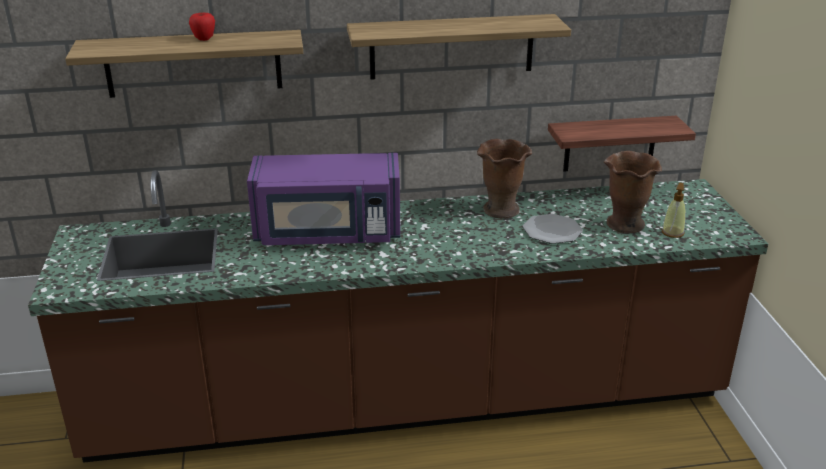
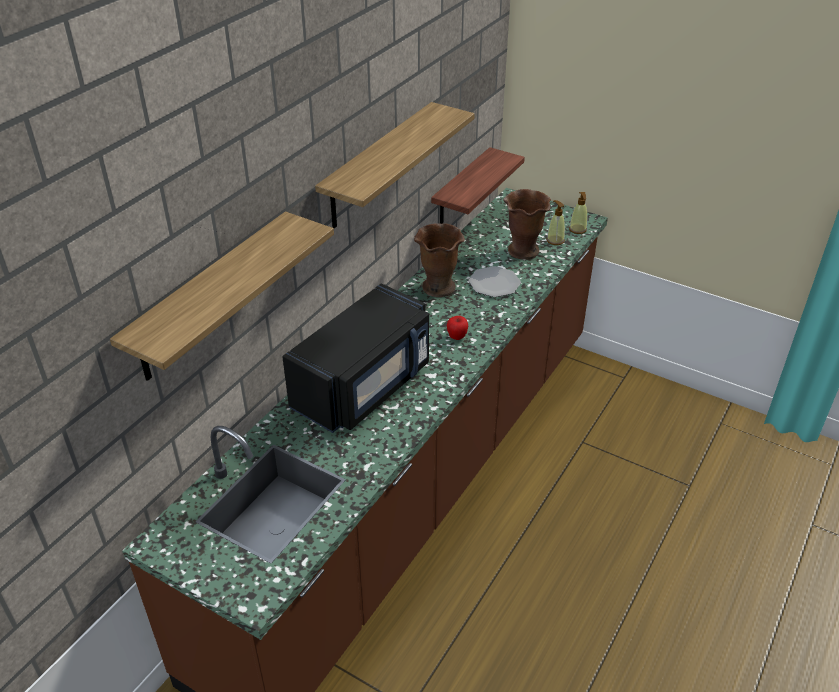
camera: 50 degrees left, 10 degrees up
(204, 39) = (234, 266): apple -> apple (457, 337)
(328, 233) = (364, 386): purple microwave -> black microwave
(714, 236) = (577, 229): none -> soap dispenser

